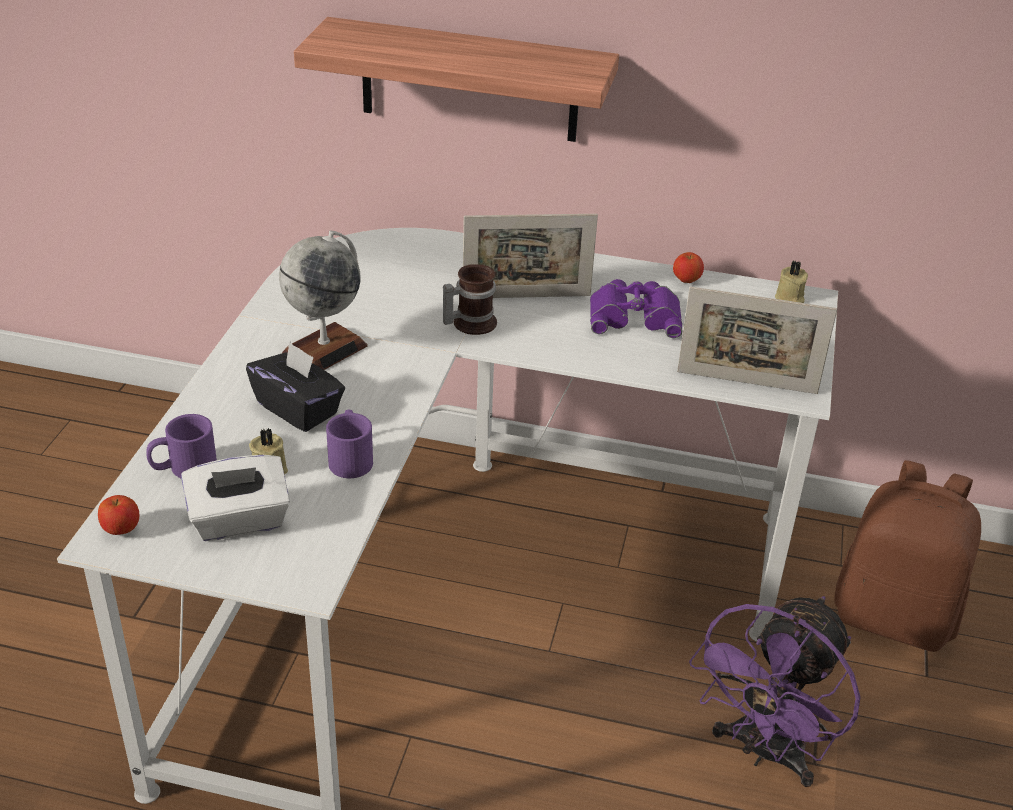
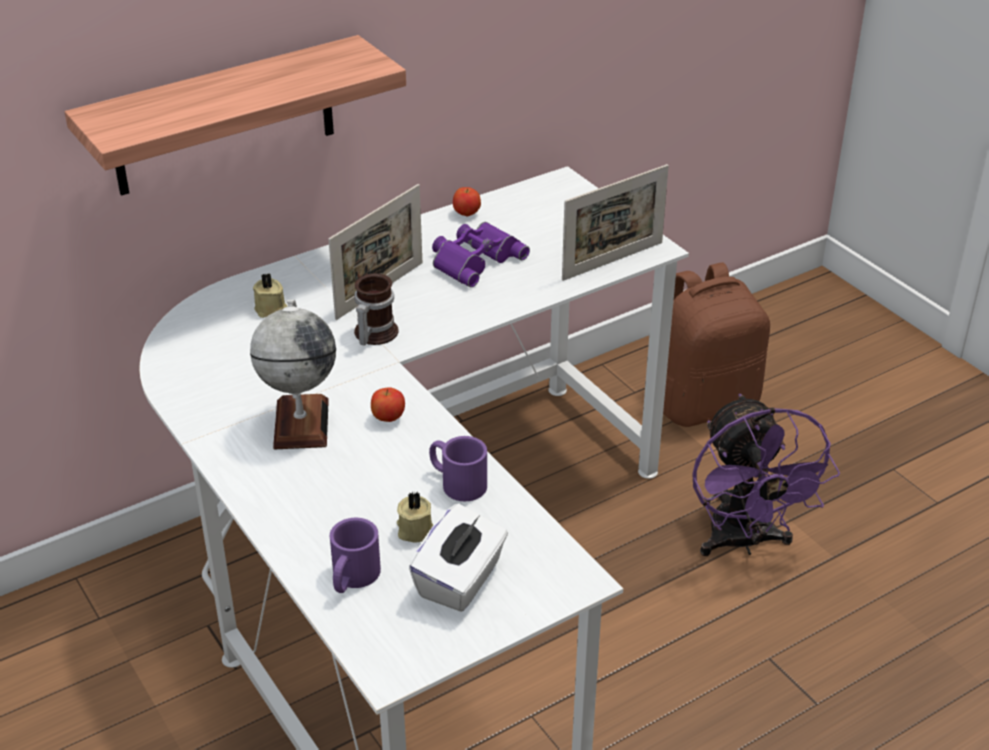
camera: 45 degrees left, 0 degrees up
(121, 530) = (388, 653): apple -> apple (388, 418)
(298, 408) = (359, 477): black tissue box -> none
(790, 297) = (548, 187): beige candle -> beige candle (271, 310)

